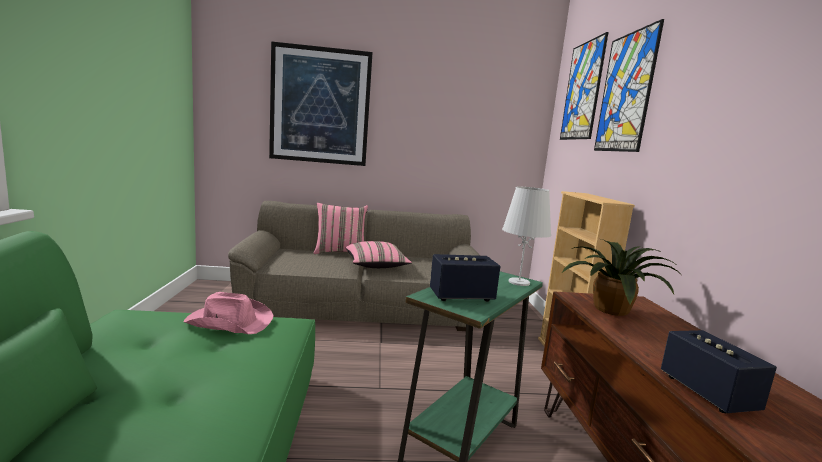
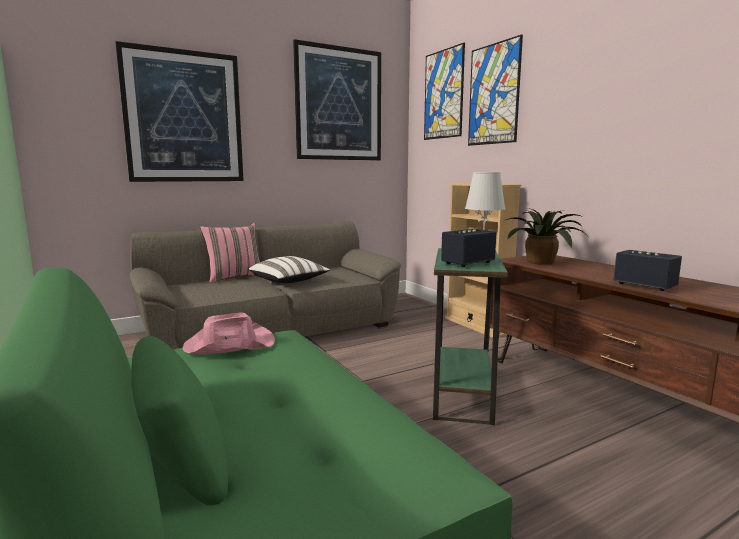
camera: 25 degrees left, 0 degrees up
(376, 266) = (289, 282): pink pillow -> white pillow
(471, 98) = (339, 104): none -> picture

